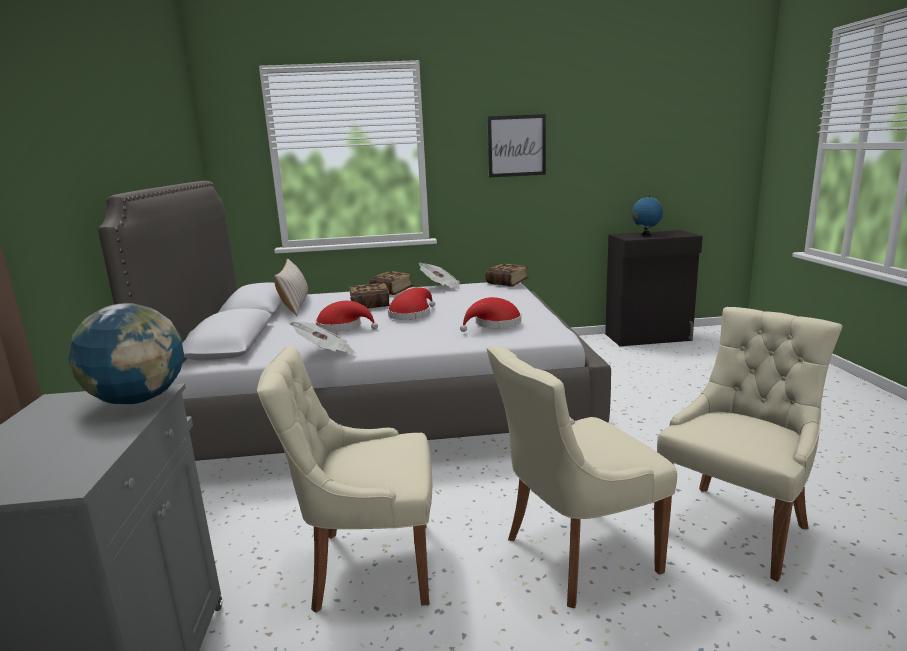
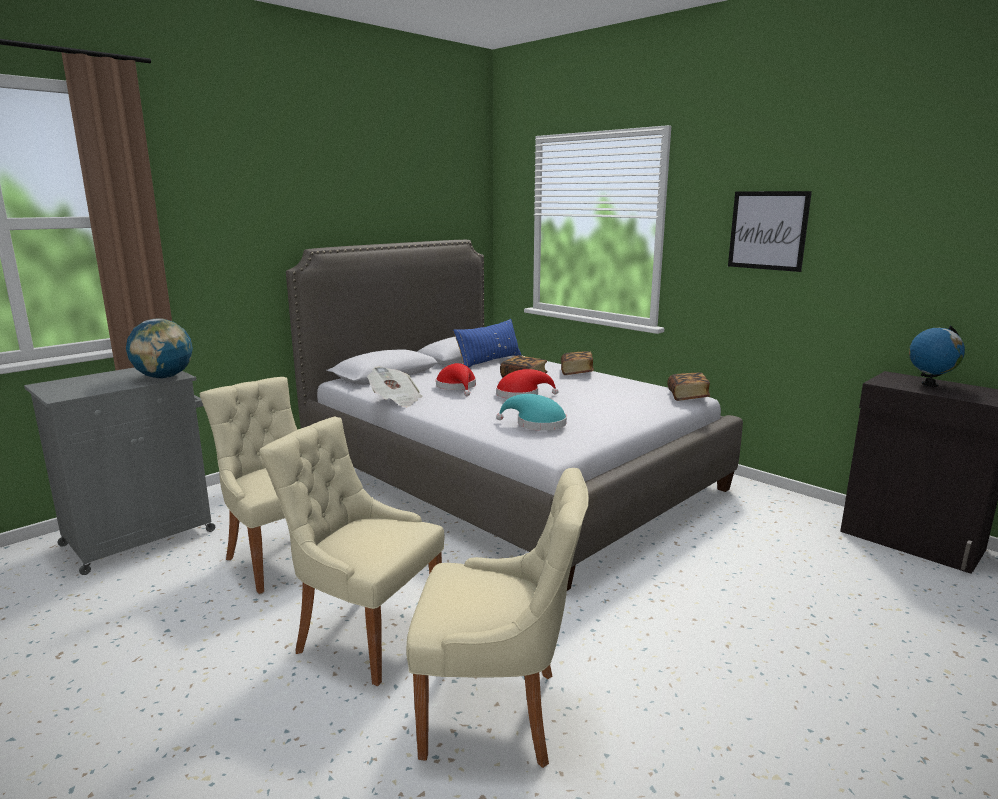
camera: 50 degrees right, 0 degrees up
(295, 304) = (489, 361): beige pillow -> blue pillow
(441, 287) = (622, 381): newspaper -> none
(494, 324) = (536, 424): red hat -> turquoise hat

